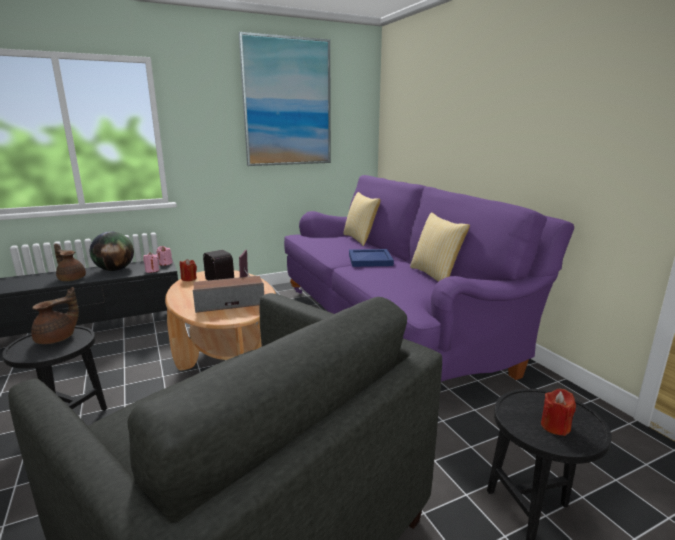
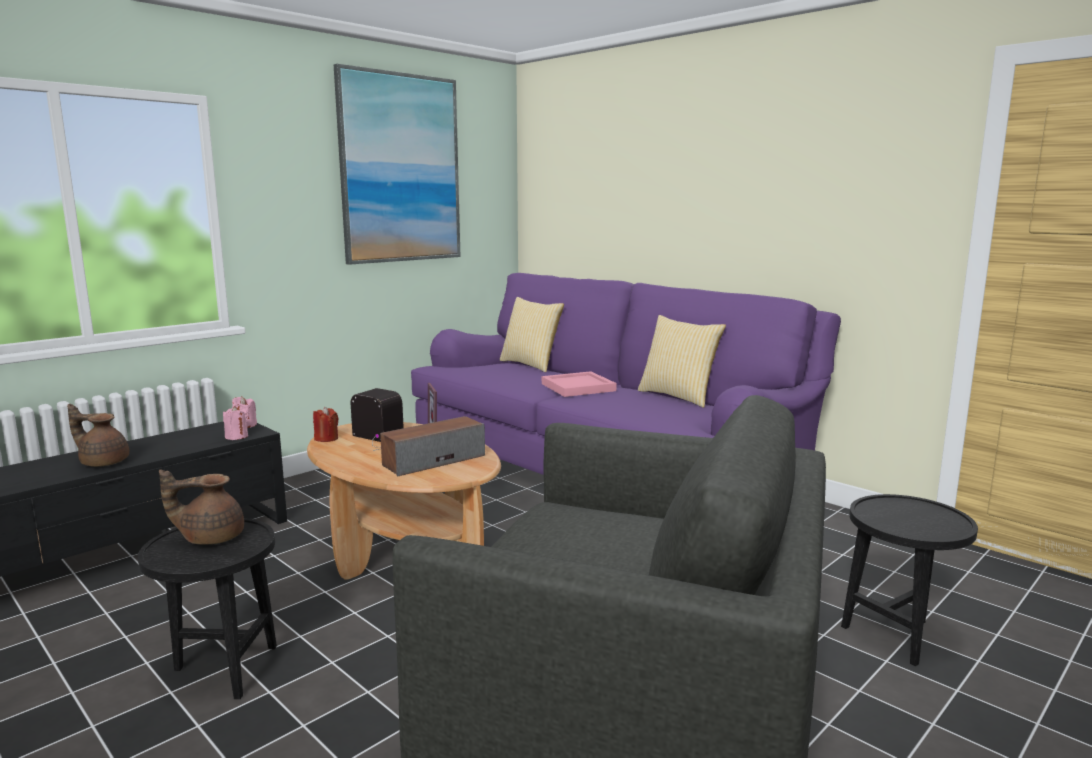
camera: 20 degrees left, 5 degrees down
(57, 338) = (211, 537): brown teapot -> brown teapot turned 120 degrees counterclockwise
(115, 269) = (167, 442): globe -> none
(369, 260) = (577, 387): blue tray -> pink tray
(555, 426) = (921, 522): red candle -> none

